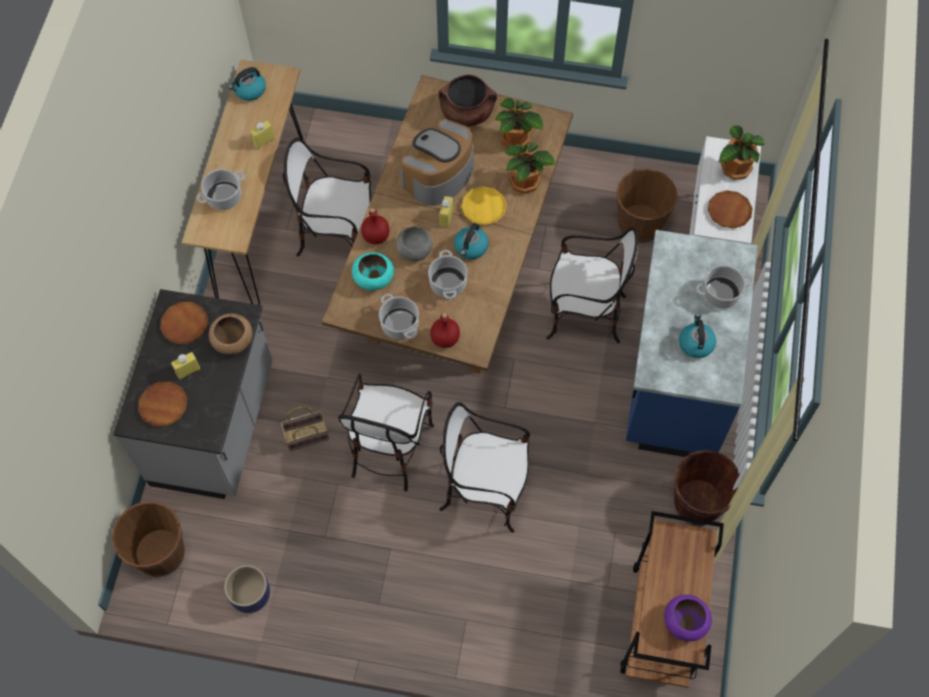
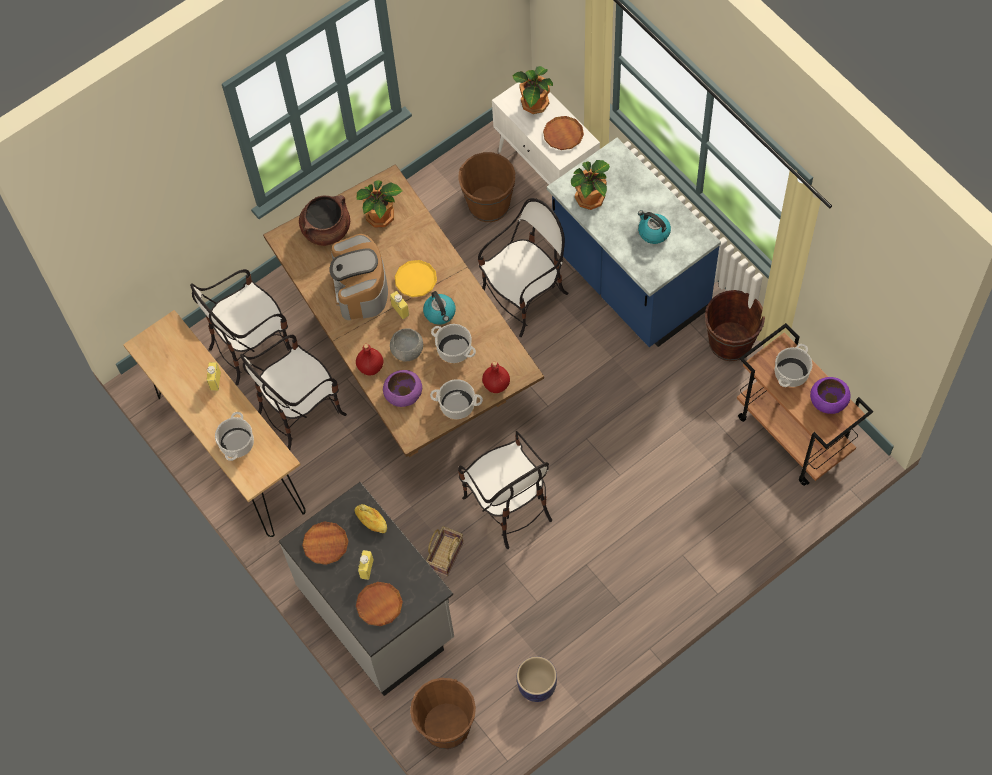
camera: 45 degrees left, 0 degrees up
(233, 341) = (371, 521): brown bowl -> bread
(249, 90) = (159, 358): kettle -> none
(373, 278) = (403, 394): turquoise bowl -> purple bowl
(485, 491) = (599, 468): chair -> chair (252, 347)
(525, 183) = (422, 238): potted plant -> potted plant (591, 198)
(720, 294) = (631, 188): cooking pot -> cooking pot (791, 373)

